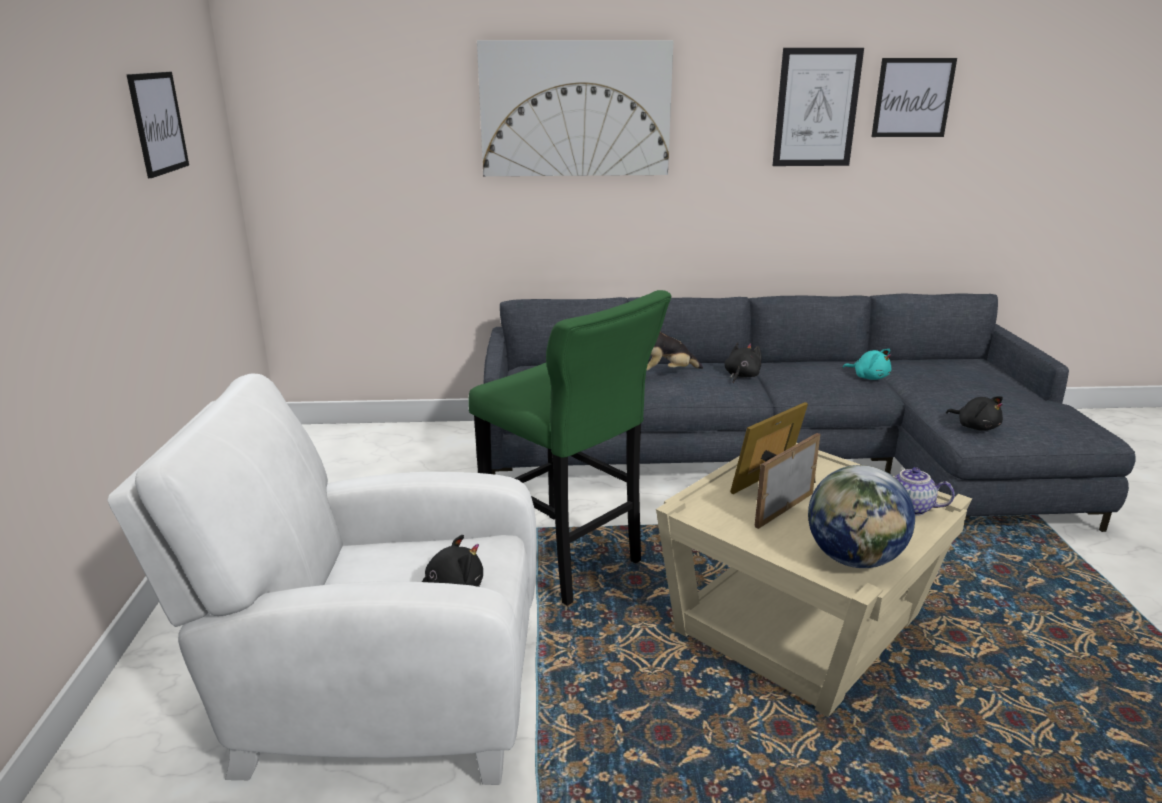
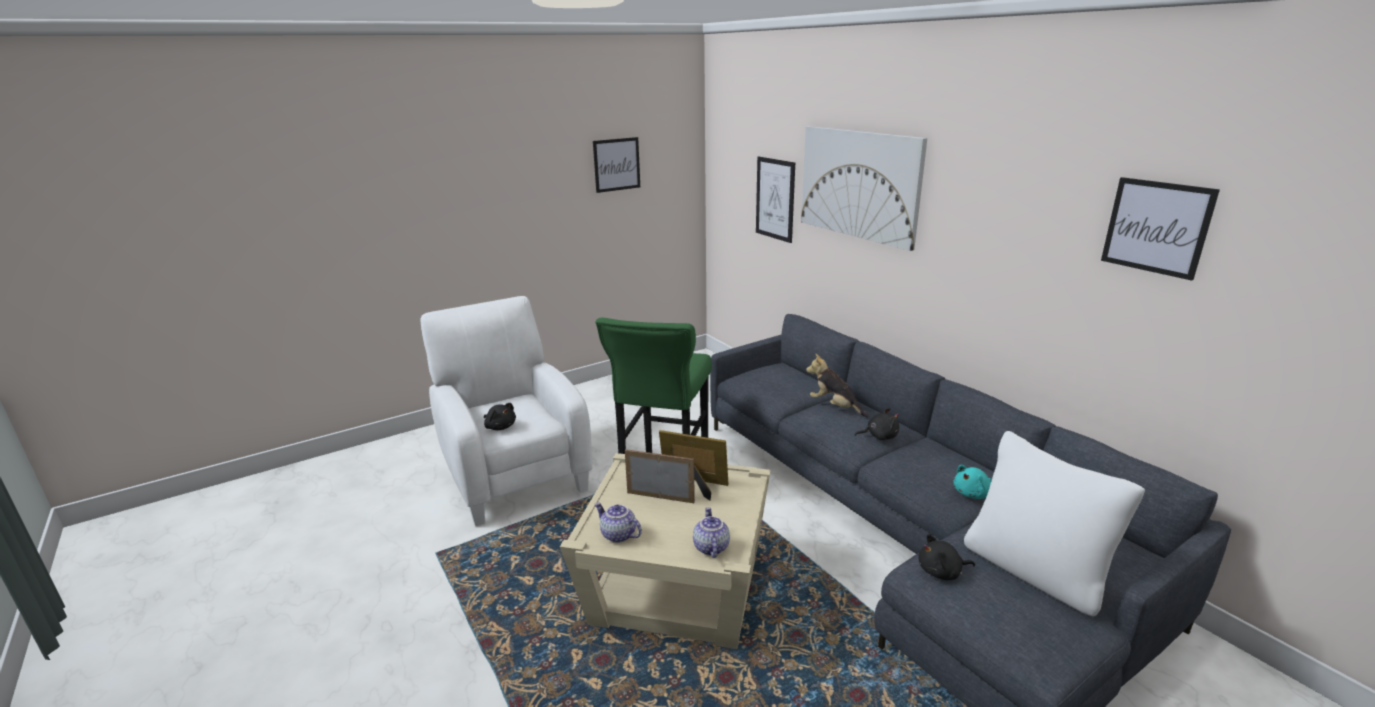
camera: 60 degrees right, 0 degrees up
(816, 108) = (1045, 218): picture -> picture (775, 199)
(854, 559) = (617, 535): globe -> teapot
(869, 377) = (973, 494): turquoise plush toy -> turquoise plush toy turned 45 degrees clockwise
(975, 427) = (941, 572): black plush toy -> black plush toy turned 60 degrees clockwise
(989, 395) = (1034, 570): none -> white pillow

